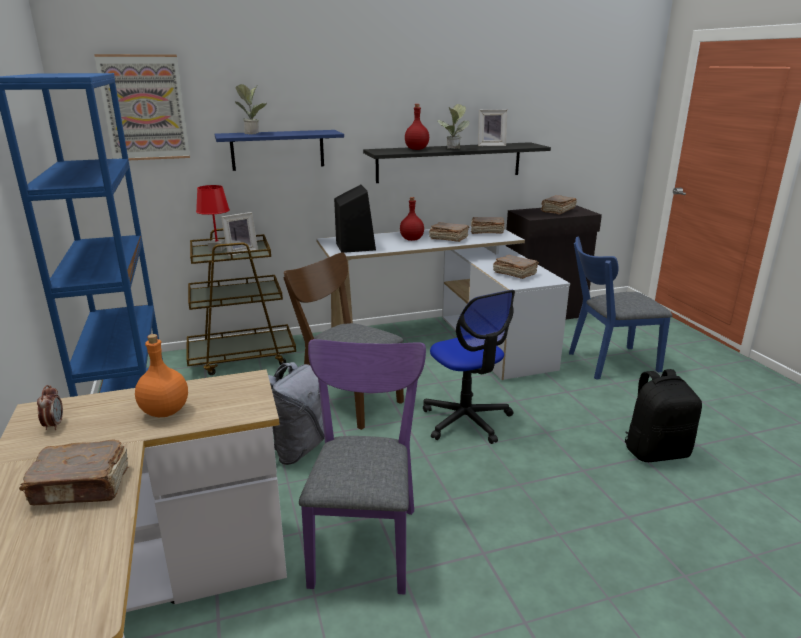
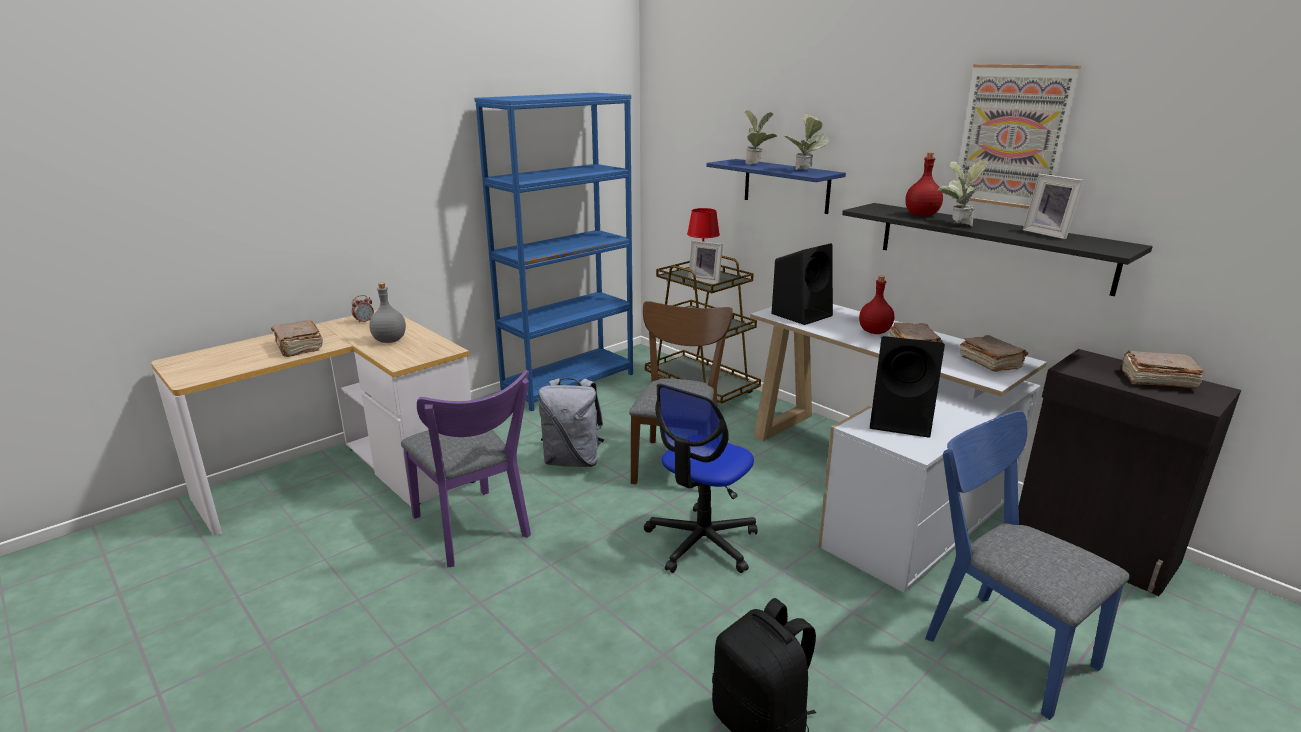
camera: 65 degrees right, 0 degrees up
(144, 108) = (691, 127): picture -> picture (1012, 136)
(165, 412) = (389, 341): orange bottle -> grey bottle
(312, 132) = (805, 171): none -> potted plant
(365, 537) = (473, 531): purple chair -> purple chair turned 75 degrees clockwise
(514, 273) = (902, 421): brown book -> black speaker

